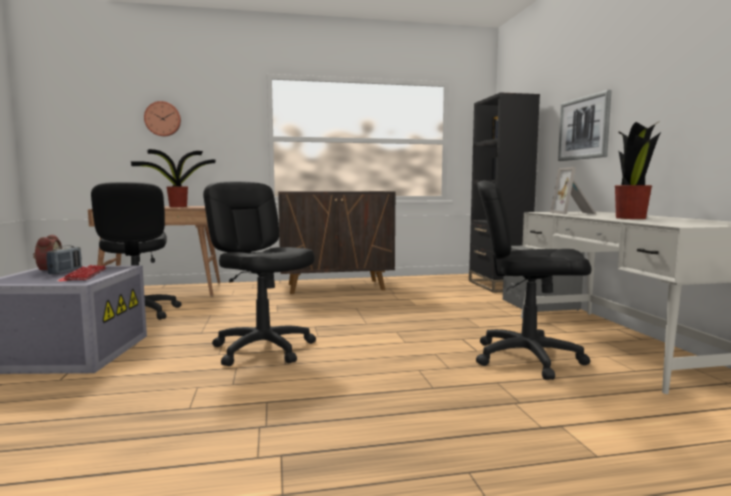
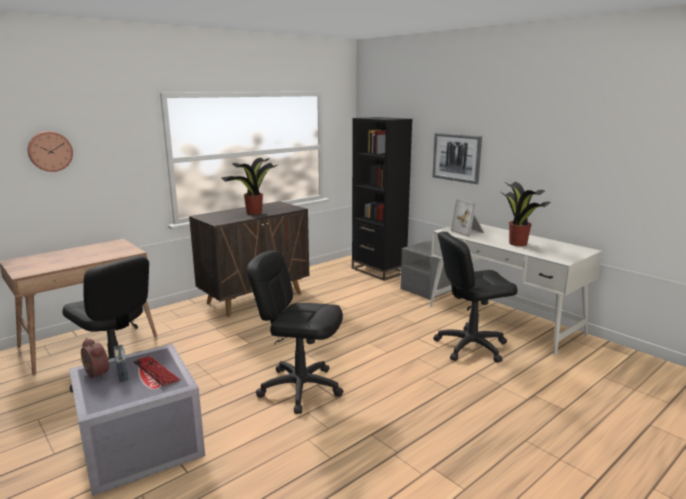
camera: 30 degrees left, 10 degrees up
(177, 206) = (93, 251): potted plant -> potted plant (253, 213)

